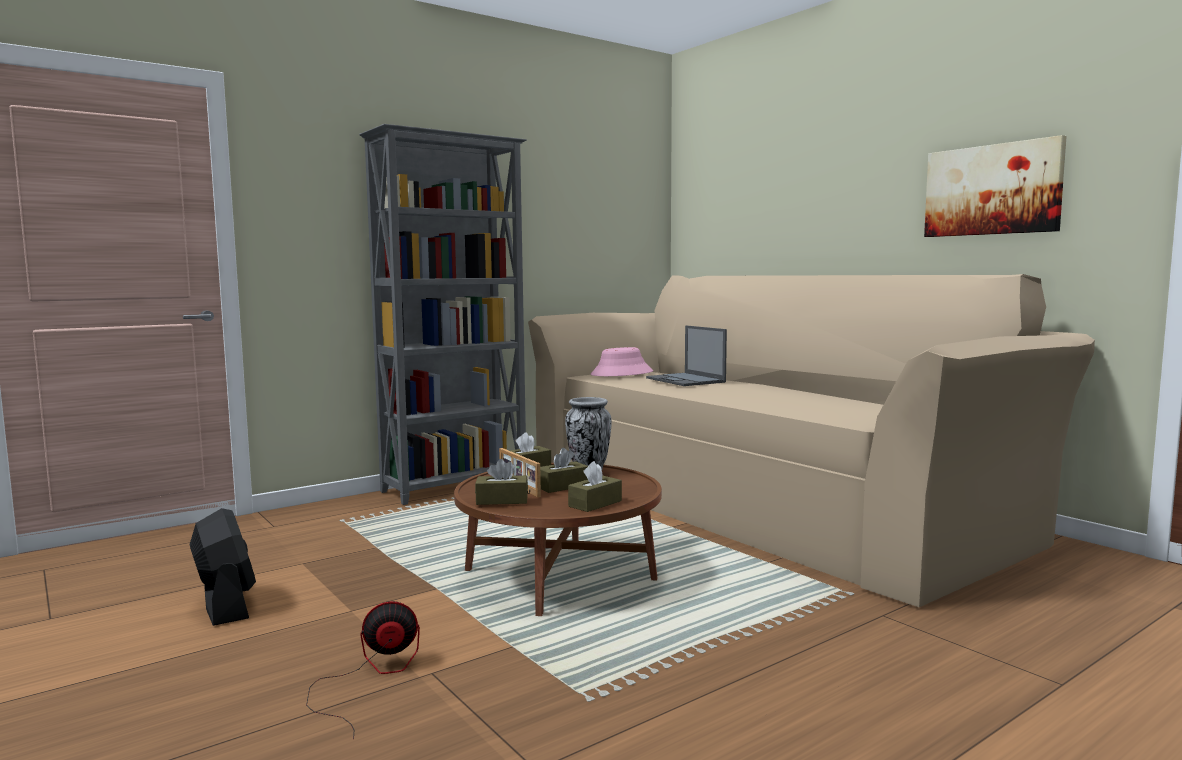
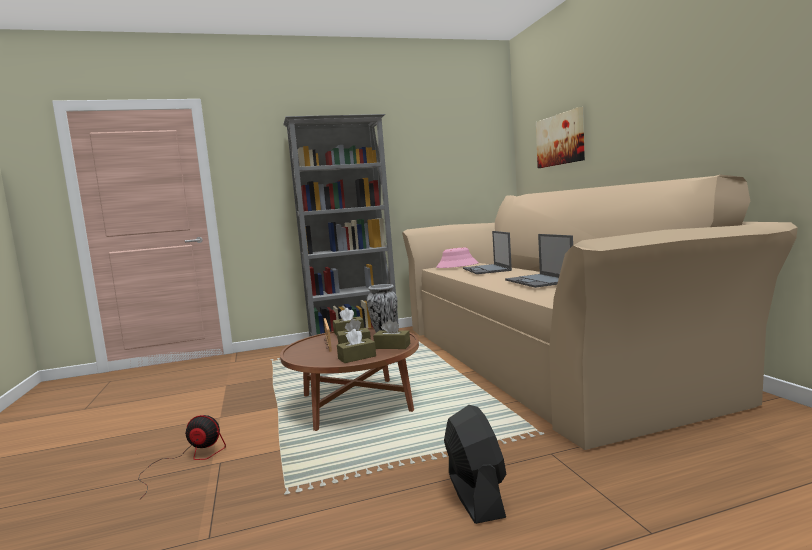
camera: 20 degrees right, 0 degrees up
(226, 605) = (165, 408): black fan -> black fan (475, 495)
(502, 500) = (303, 353): brown tissue box -> brown tissue box (392, 346)
(793, 397) = (539, 281): none -> laptop
(992, 190) = (712, 106): picture -> picture (560, 139)

